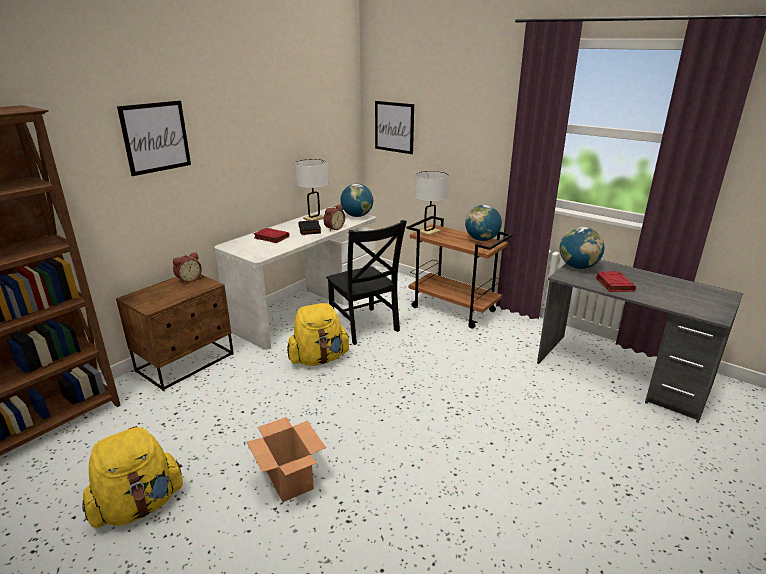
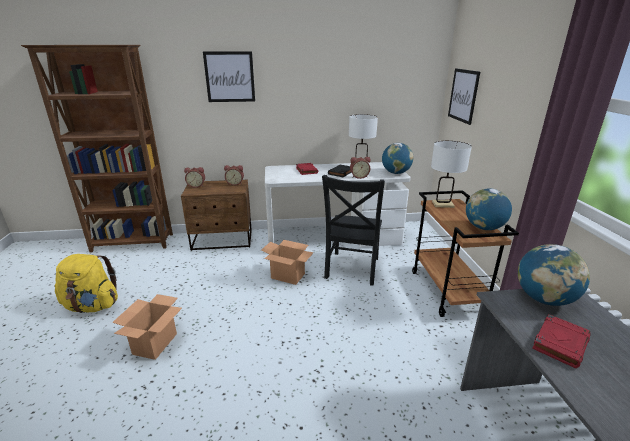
camera: 45 degrees right, 0 degrees up
(141, 298) = (196, 186): none -> alarm clock
(319, 359) = (288, 276): yellow backpack -> cardboard box

